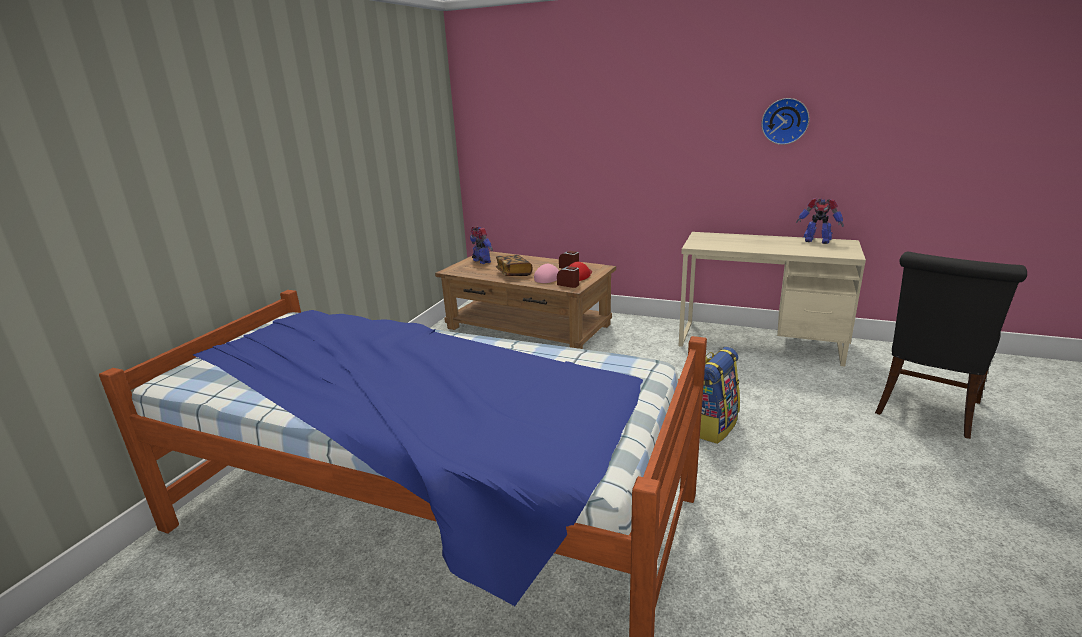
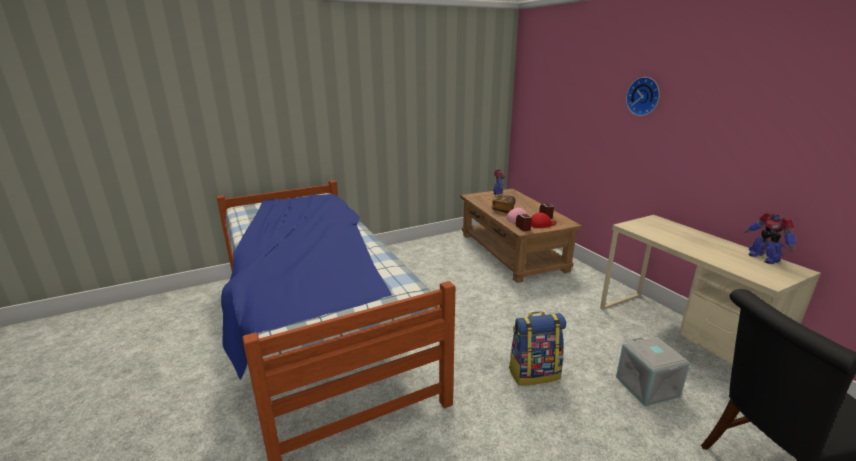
camera: 40 degrees right, 0 degrees up
(785, 121) = (760, 126): wall clock -> wall clock (644, 96)
(795, 391) = (648, 387): none -> grey storage box

